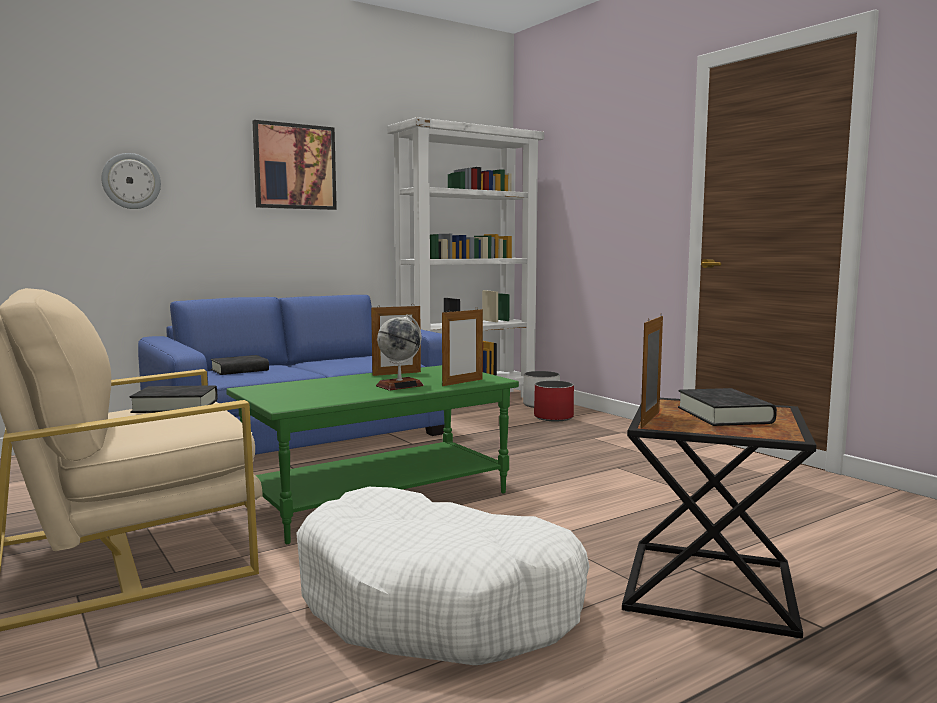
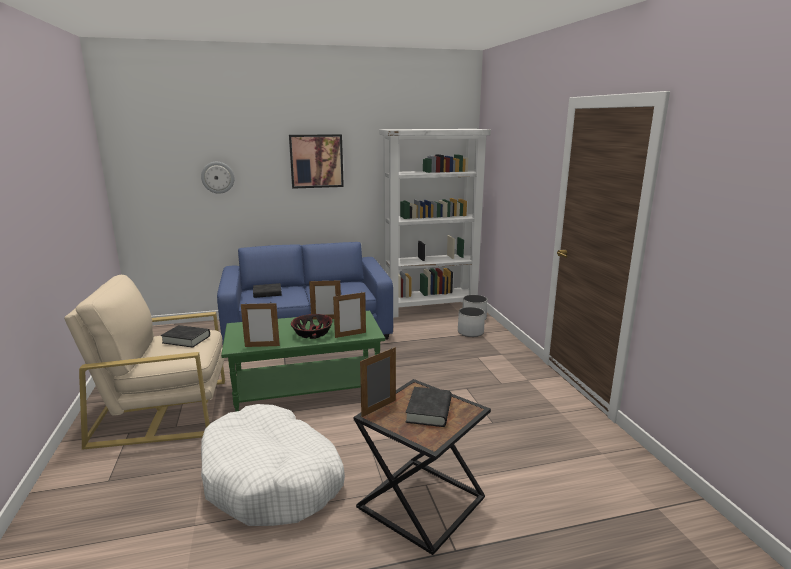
camera: 20 degrees right, 10 degrees up
(334, 401) = (262, 346): none -> picture frame
(399, 386) = (312, 334): globe -> bowl
(553, 417) = (470, 332): red planter -> white planter

